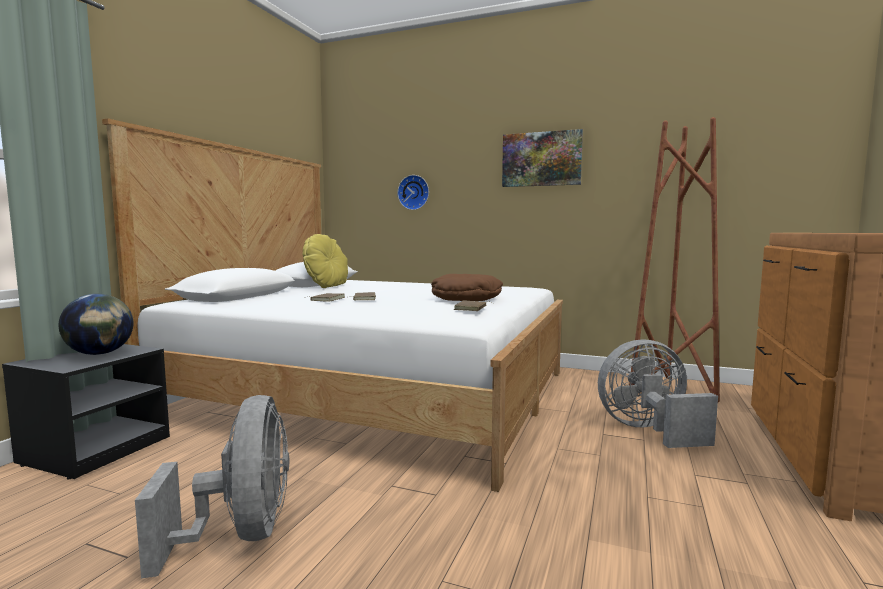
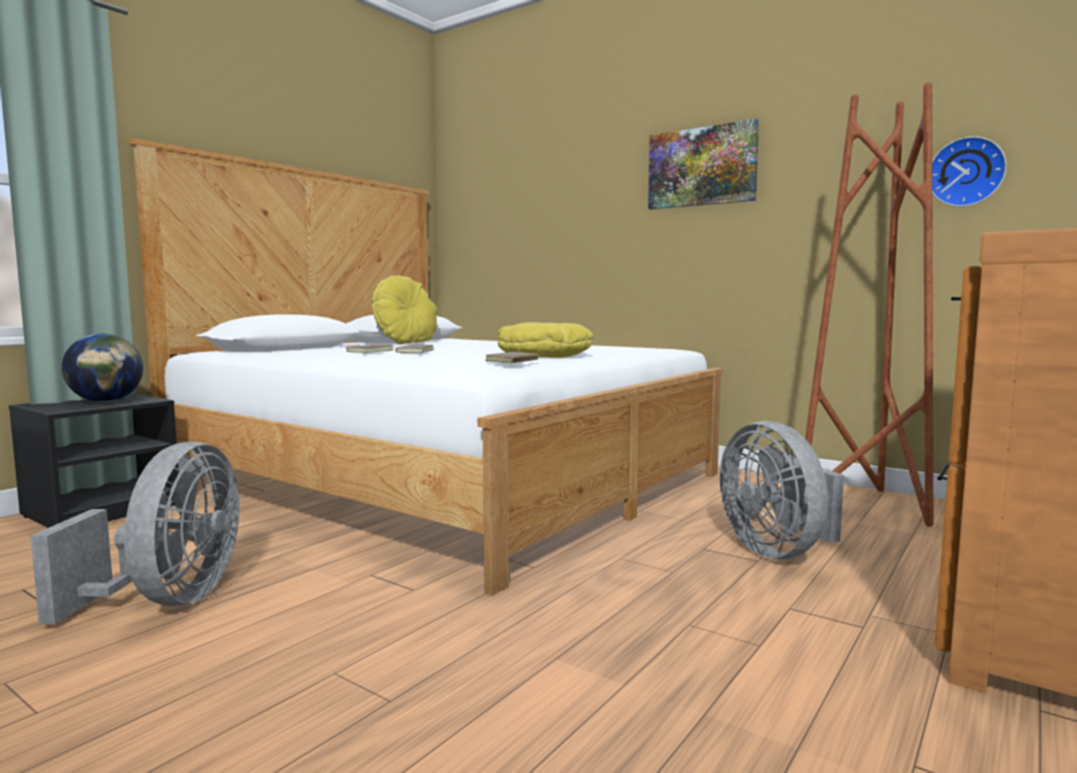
camera: 15 degrees right, 0 degrees up
(414, 192) = (540, 222): wall clock -> wall clock (966, 172)
(465, 299) = (542, 356): brown pillow -> yellow pillow
(649, 430) = (777, 551): grey fan -> grey fan turned 120 degrees counterclockwise

